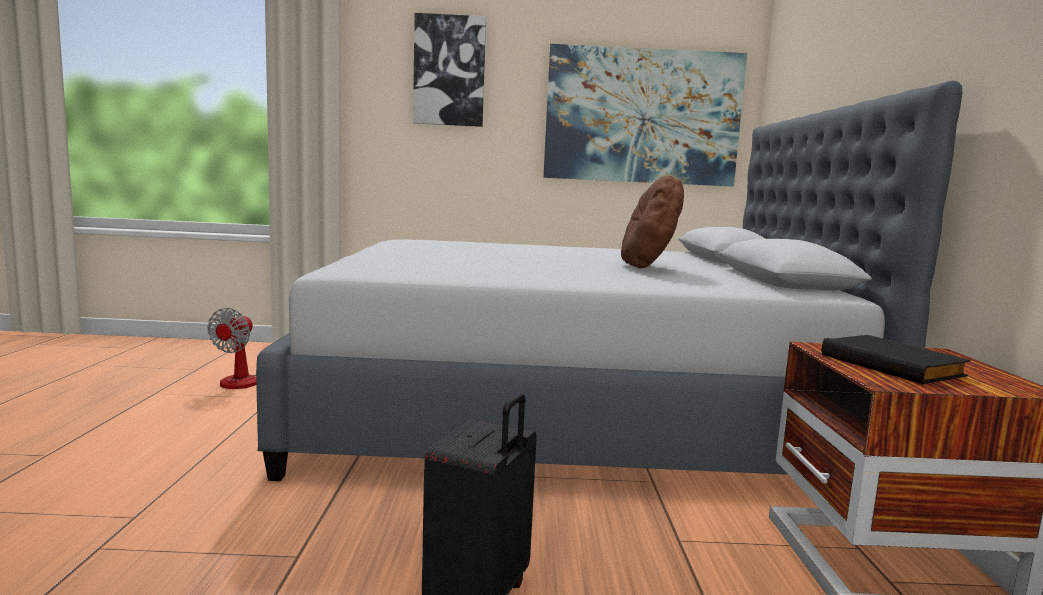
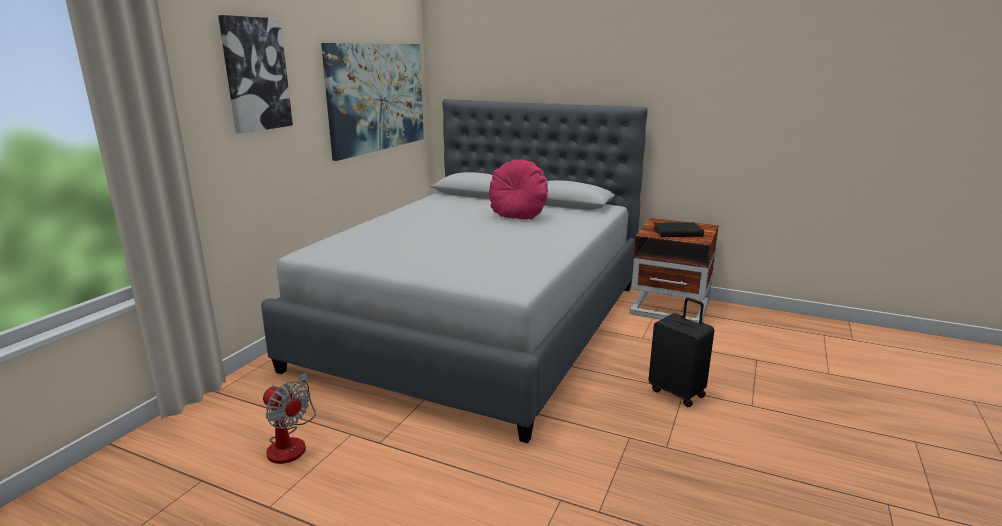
camera: 65 degrees left, 10 degrees up
(648, 268) = (518, 217): brown pillow -> pink pillow

